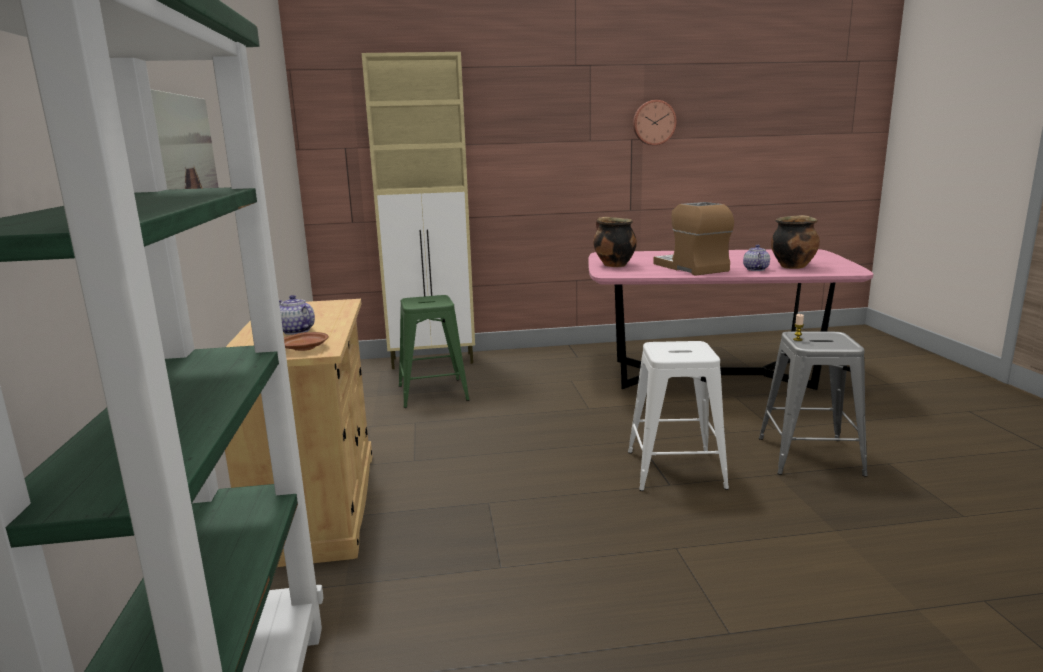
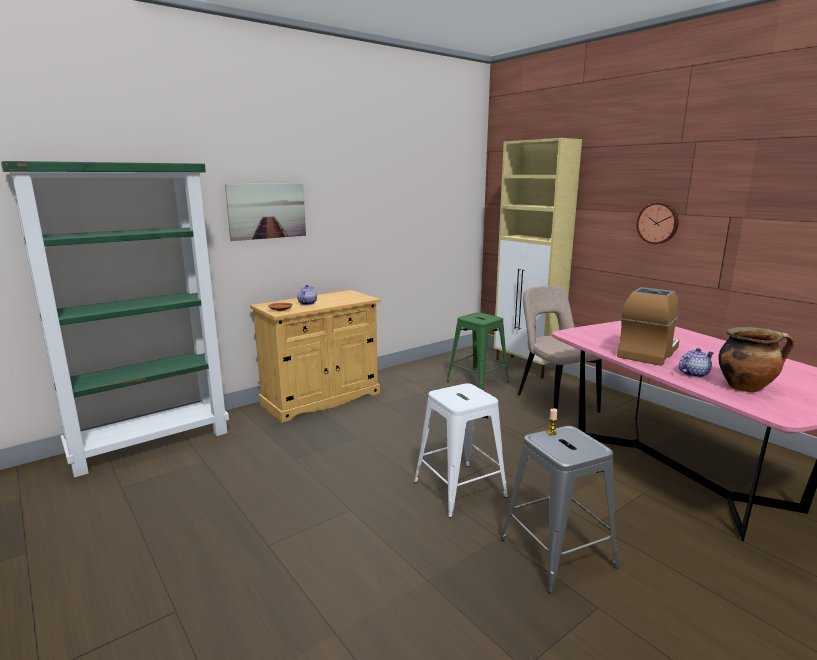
camera: 60 degrees right, 0 degrees up
(536, 375) = (554, 402): none -> beige chair
(613, 265) = (605, 330): cooking pot -> none
(653, 122) = (757, 201): wall clock -> wall clock (658, 223)

